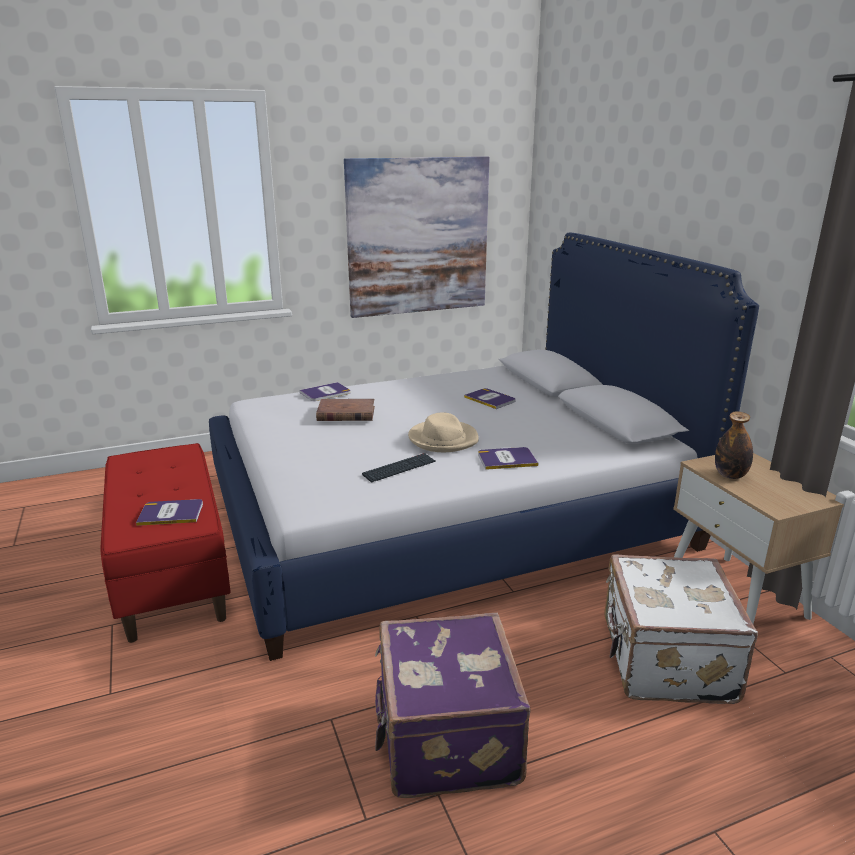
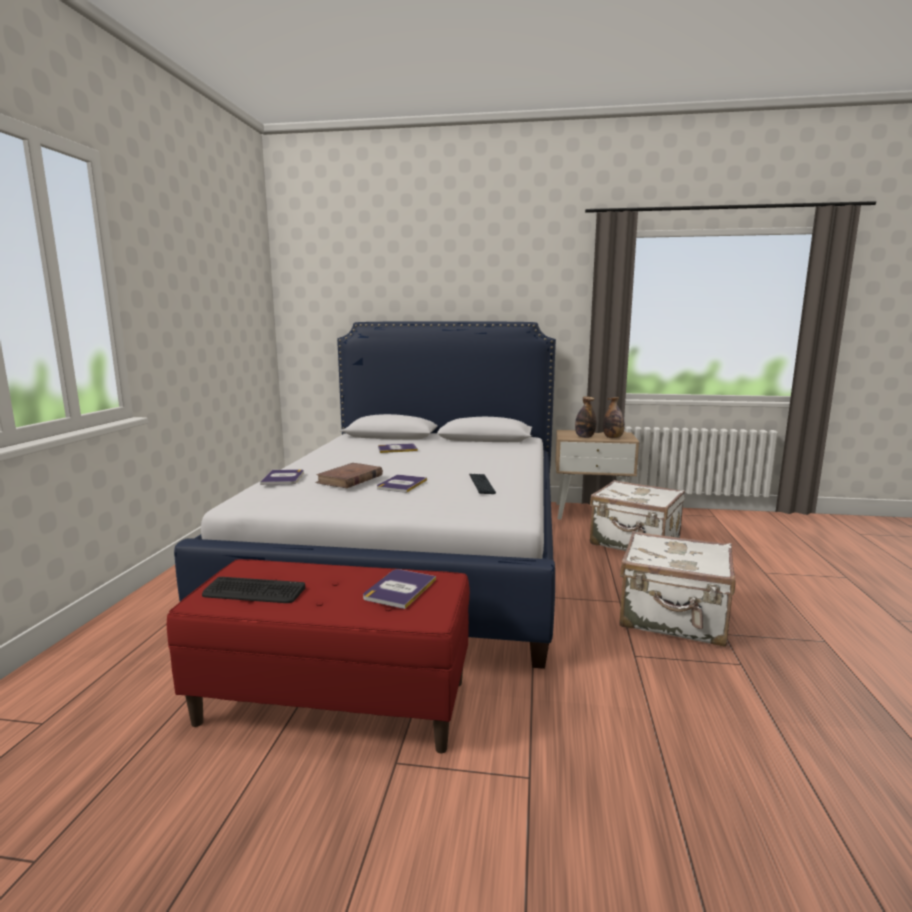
camera: 60 degrees left, 10 degrees down
(144, 467) = (253, 592): none -> keyboard
(418, 237) = (221, 334): picture -> none
(443, 439) = (448, 468): beige hat -> none
(445, 738) = (673, 619): purple suitcase -> white suitcase
(507, 459) = (505, 462): book -> book (401, 484)
(765, 496) = (613, 438): none -> bottle

